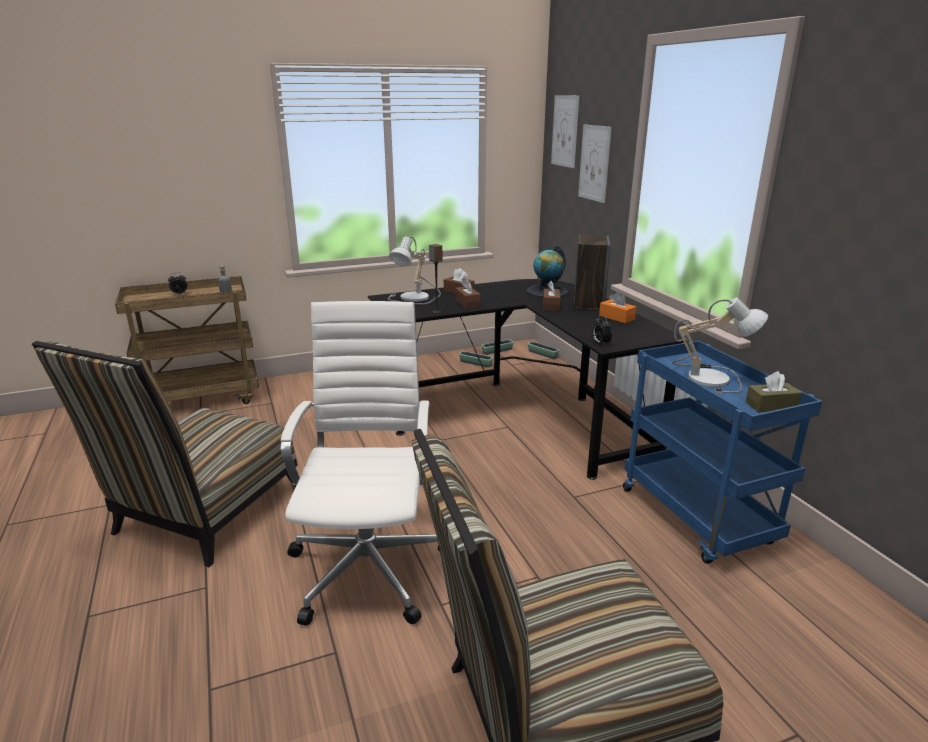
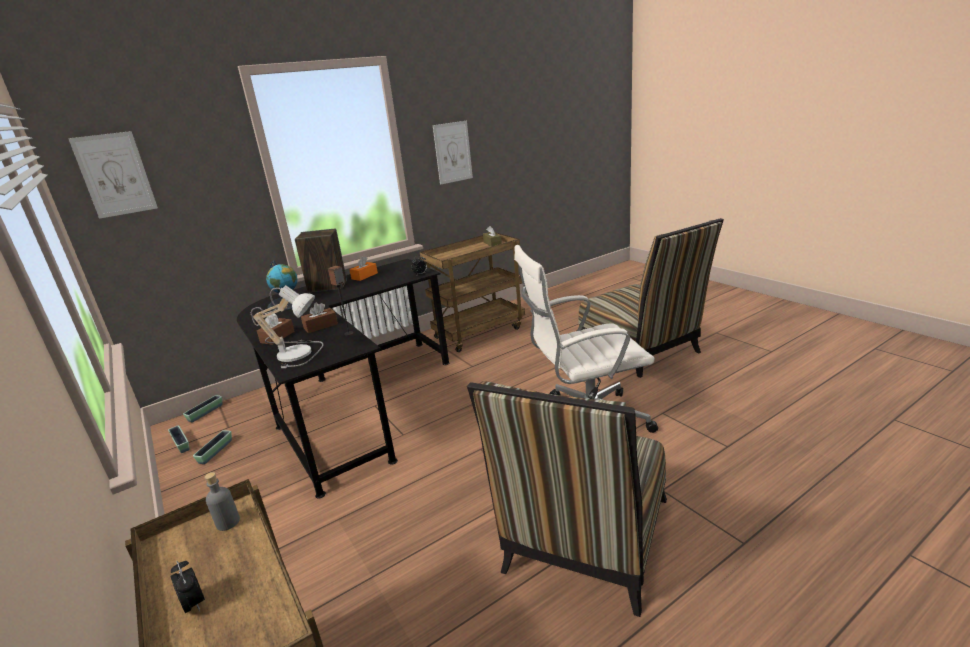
camera: 100 degrees left, 0 degrees up
(202, 515) = (584, 543): chair -> chair turned 105 degrees clockwise
(551, 305) = (332, 296): brown tissue box -> none
(594, 163) = (197, 192): picture -> picture (453, 152)
(698, 518) = (479, 332): blue cart -> brown cart
(710, 377) = (461, 253): table lamp -> none

